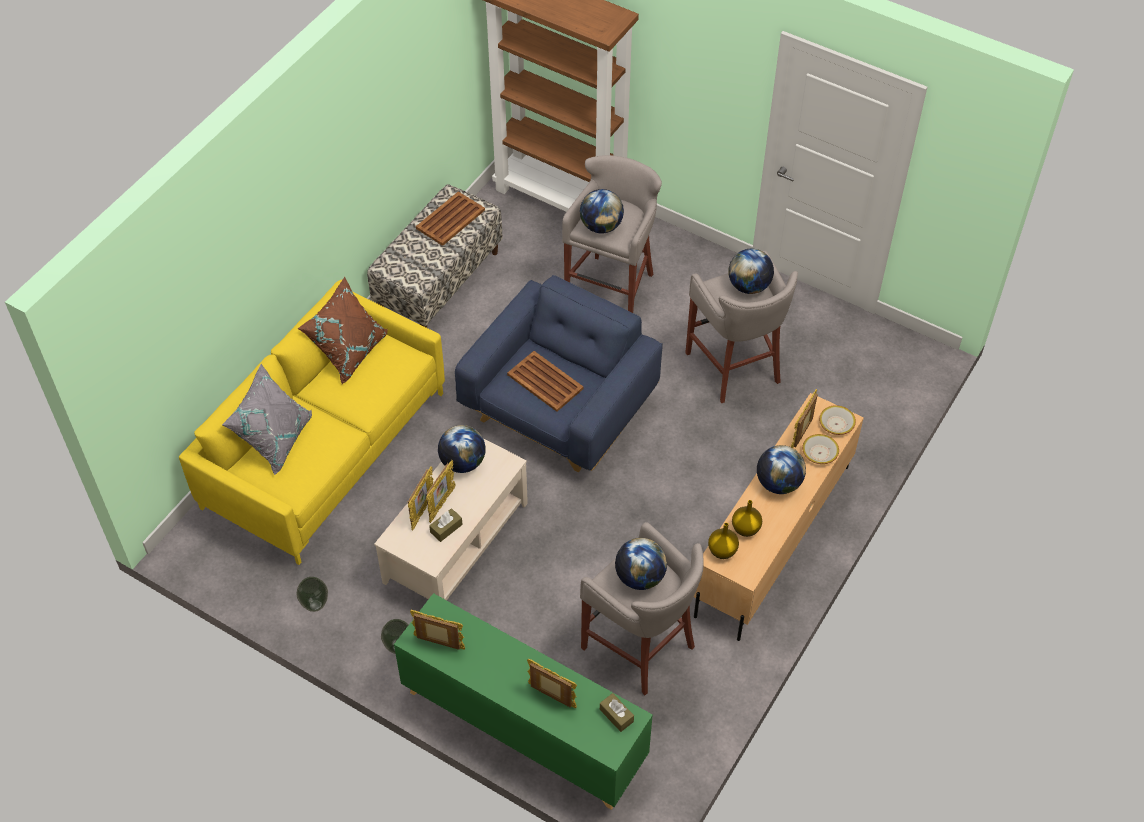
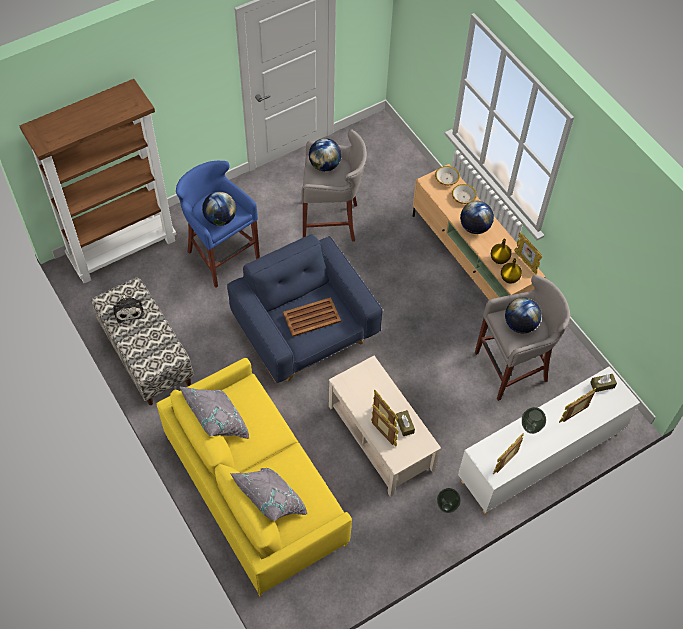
camera: 65 degrees left, 5 degrees up
(315, 606) = (387, 547): vase -> vase (531, 428)
(348, 350) = (217, 423): brown pillow -> grey pillow
(451, 219) = (128, 310): brown tray -> plush toy
(462, 462) = (355, 393): globe -> none
(523, 726) = (539, 457): green cabinet -> white cabinet
(612, 287) = (221, 255): grey stool -> blue stool
(802, 434) = (444, 198): picture frame -> picture frame (525, 263)

